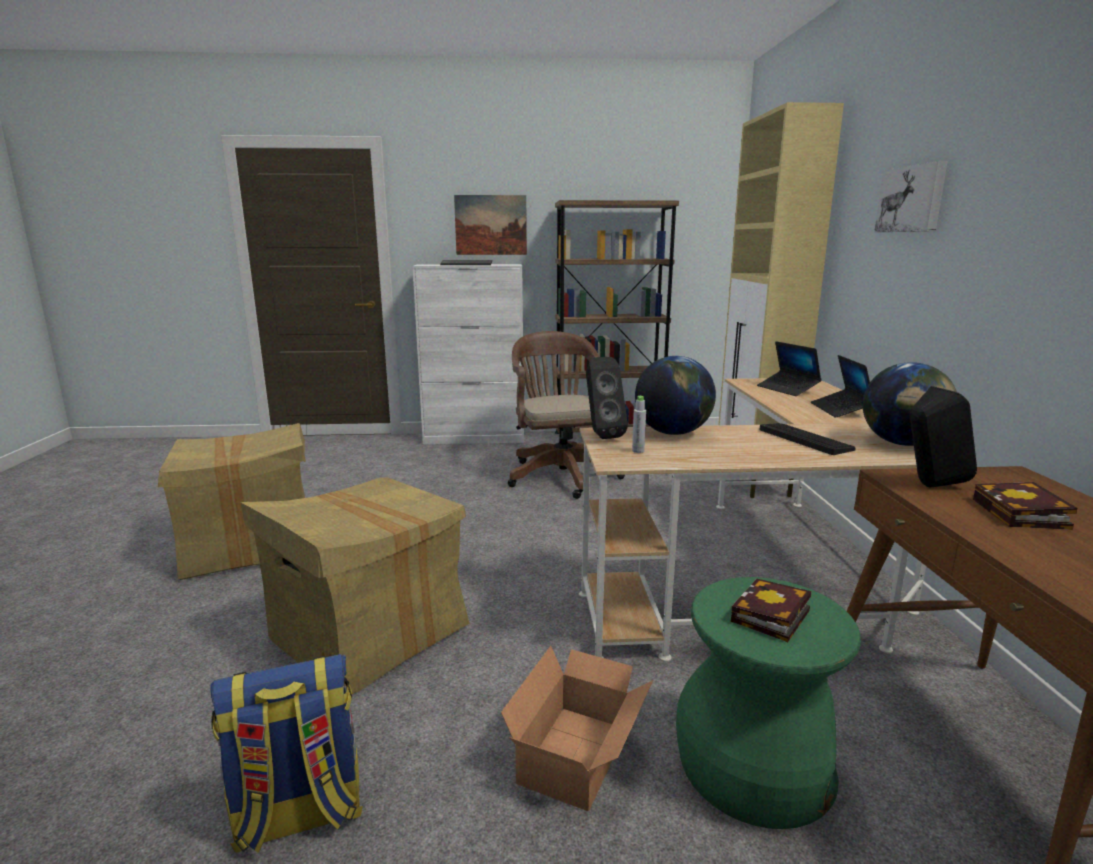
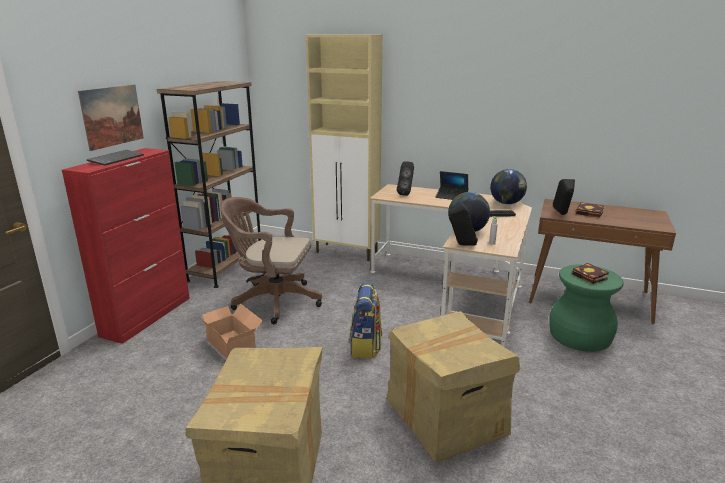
camera: 65 degrees left, 5 degrees up
(298, 816) = (595, 459): backpack -> backpack (366, 346)
(475, 438) = (147, 316): white cabinet -> red cabinet
(580, 755) = (567, 371): cardboard box -> cardboard box (232, 343)
(787, 389) = (406, 194): laptop -> black speaker
(912, 199) = (451, 93): picture -> none

